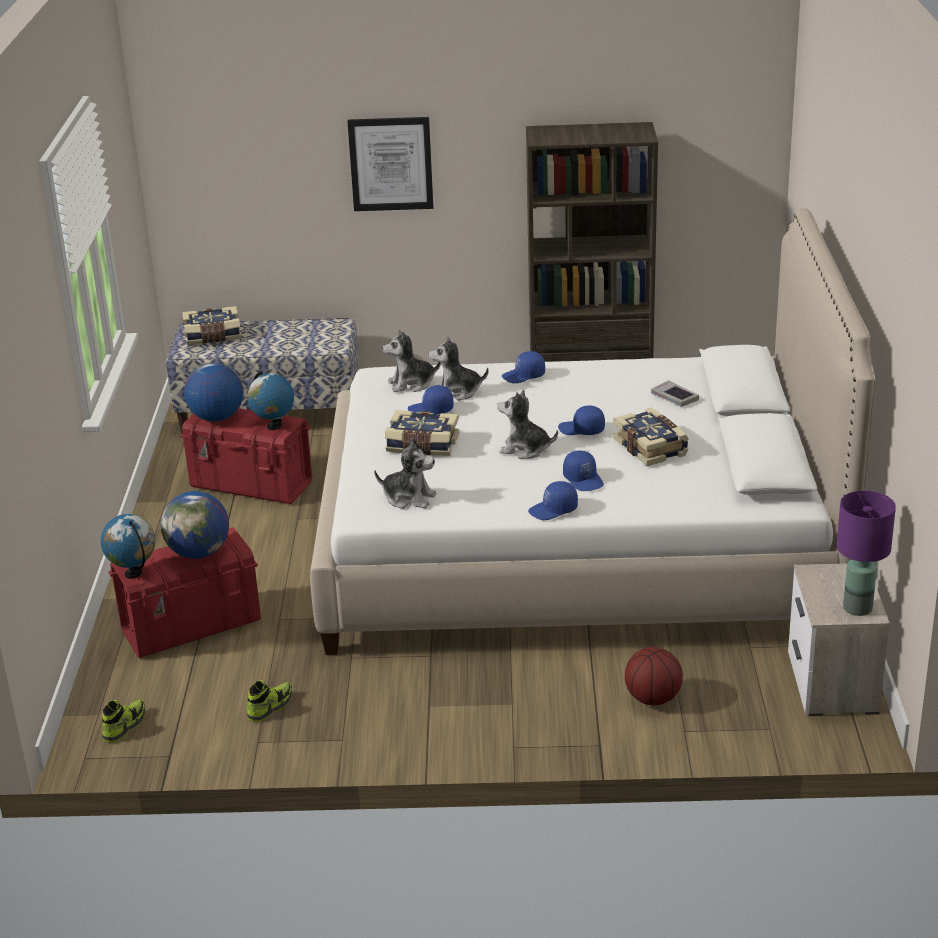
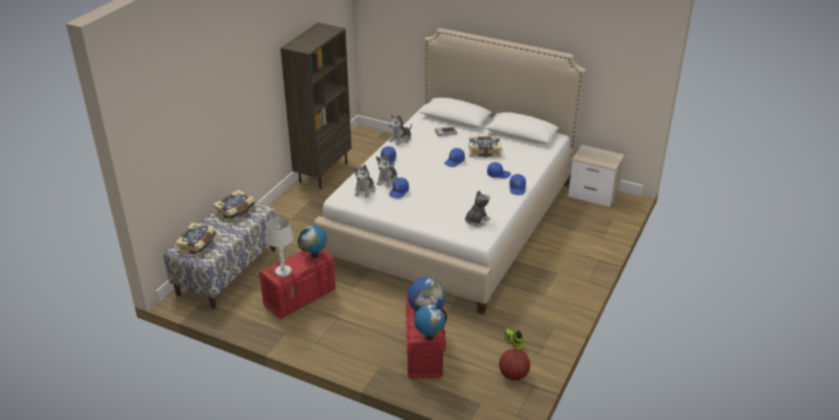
camera: 65 degrees left, 5 degrees up
(124, 726) = (497, 395): shoe -> none
(216, 417) = (283, 271): globe -> white table lamp
(391, 164) = (234, 97): picture -> none
(422, 445) = (430, 204): book -> book (235, 211)
(525, 449) = (458, 180): plush toy -> plush toy (400, 139)
(653, 699) = (577, 237): basketball -> basketball (513, 375)
(856, 608) = (610, 157): purple table lamp -> none

